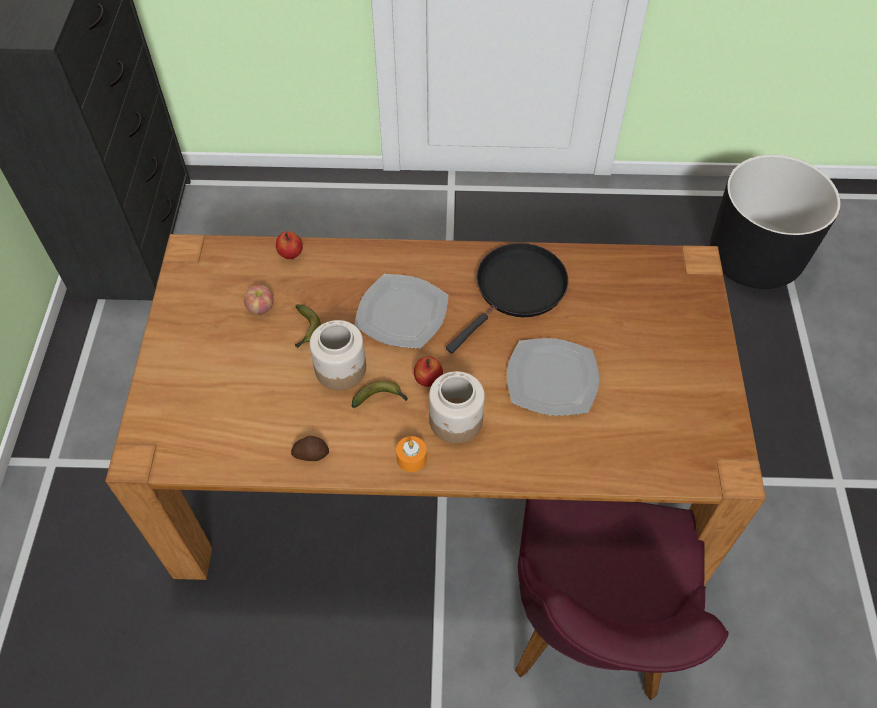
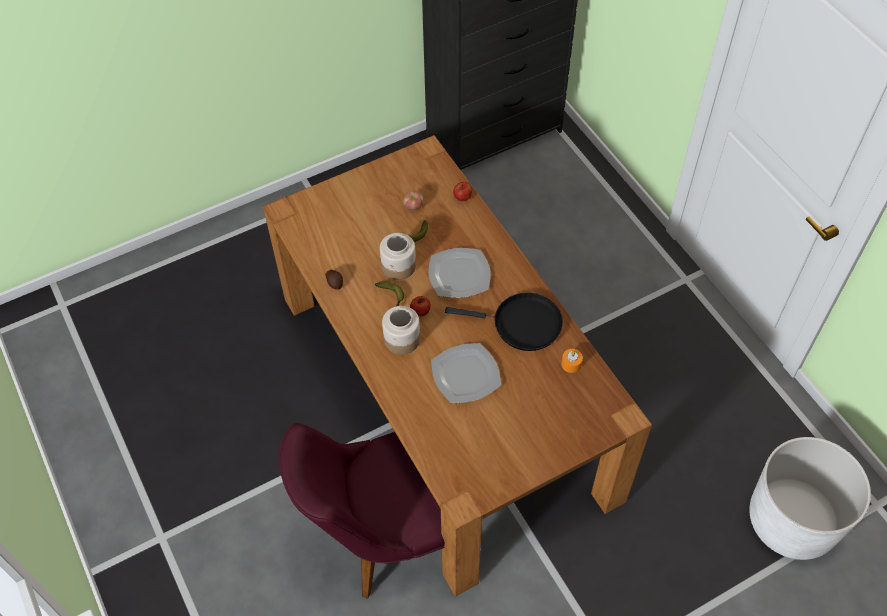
camera: 60 degrees right, 0 degrees up
(411, 458) = (362, 330): orange candle -> orange candle (571, 364)
(754, 258) = (792, 520): black planter -> white planter

